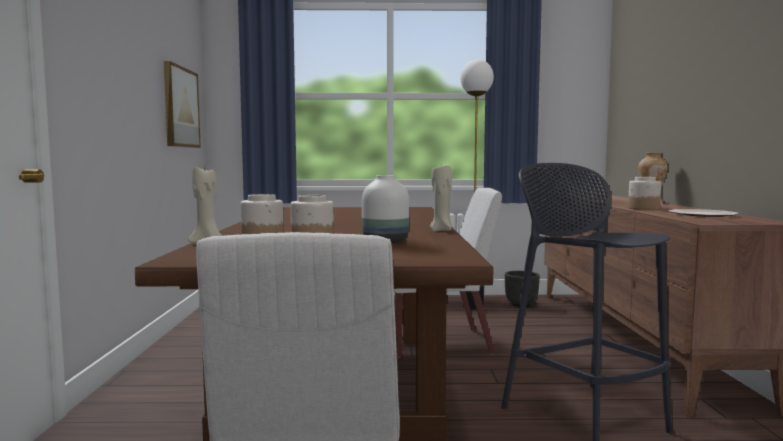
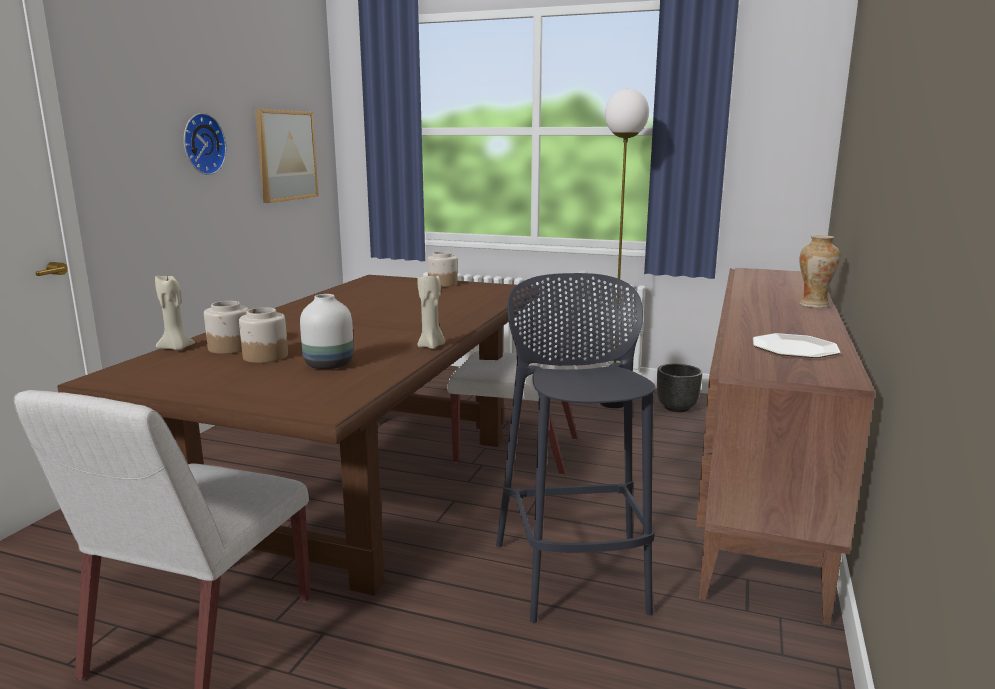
camera: 20 degrees right, 10 degrees up
(131, 81) = (201, 144): none -> wall clock
(643, 208) = (756, 323): jar -> jar (442, 284)

